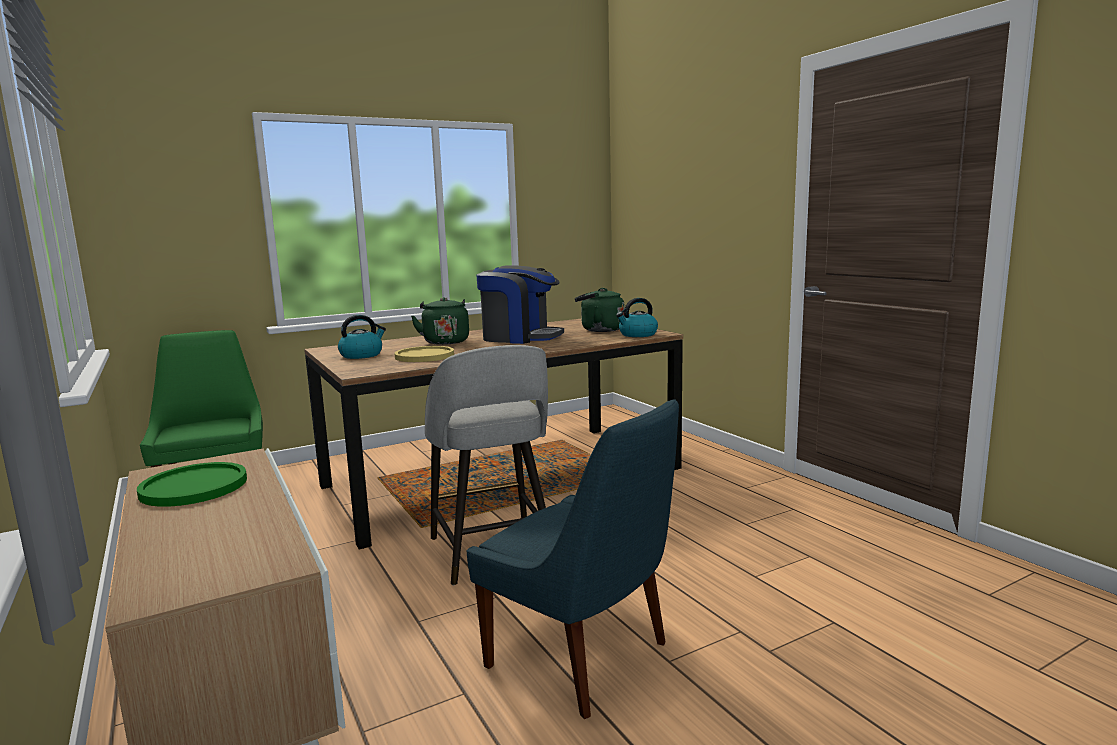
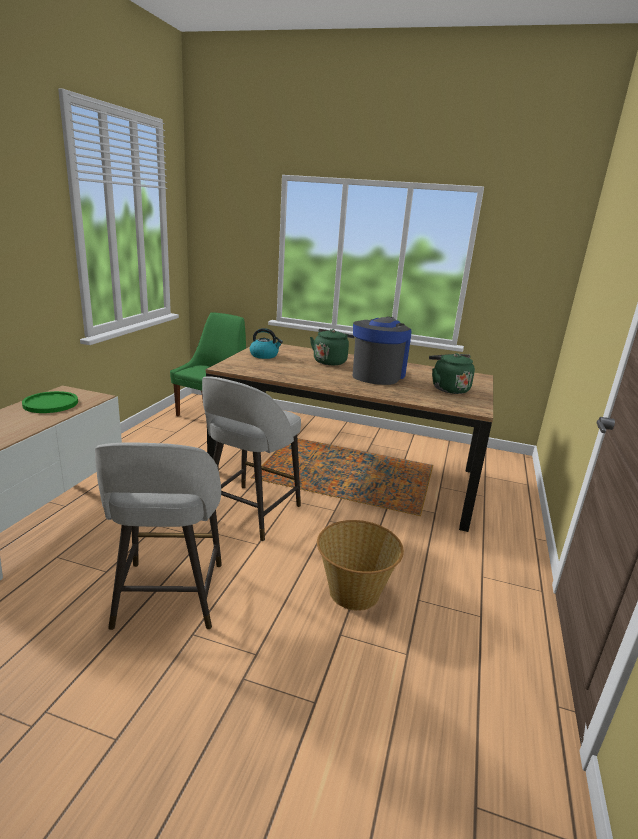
camera: 45 degrees right, 10 degrees up
(424, 356) = (285, 368): yellow plate -> none
(520, 337) = (378, 375): coffee machine -> coffee machine turned 135 degrees counterclockwise
(583, 657) = (168, 597): blue chair -> grey stool
(637, 335) = (456, 404): kettle -> none
(704, 547) = (354, 593): none -> basket

